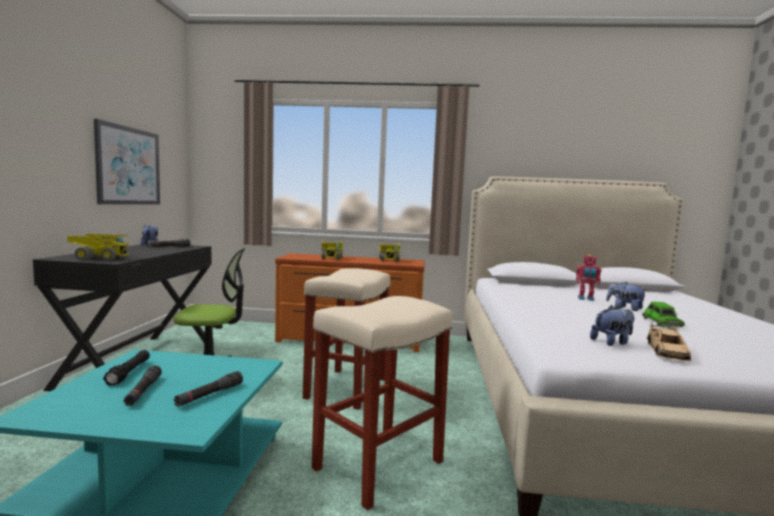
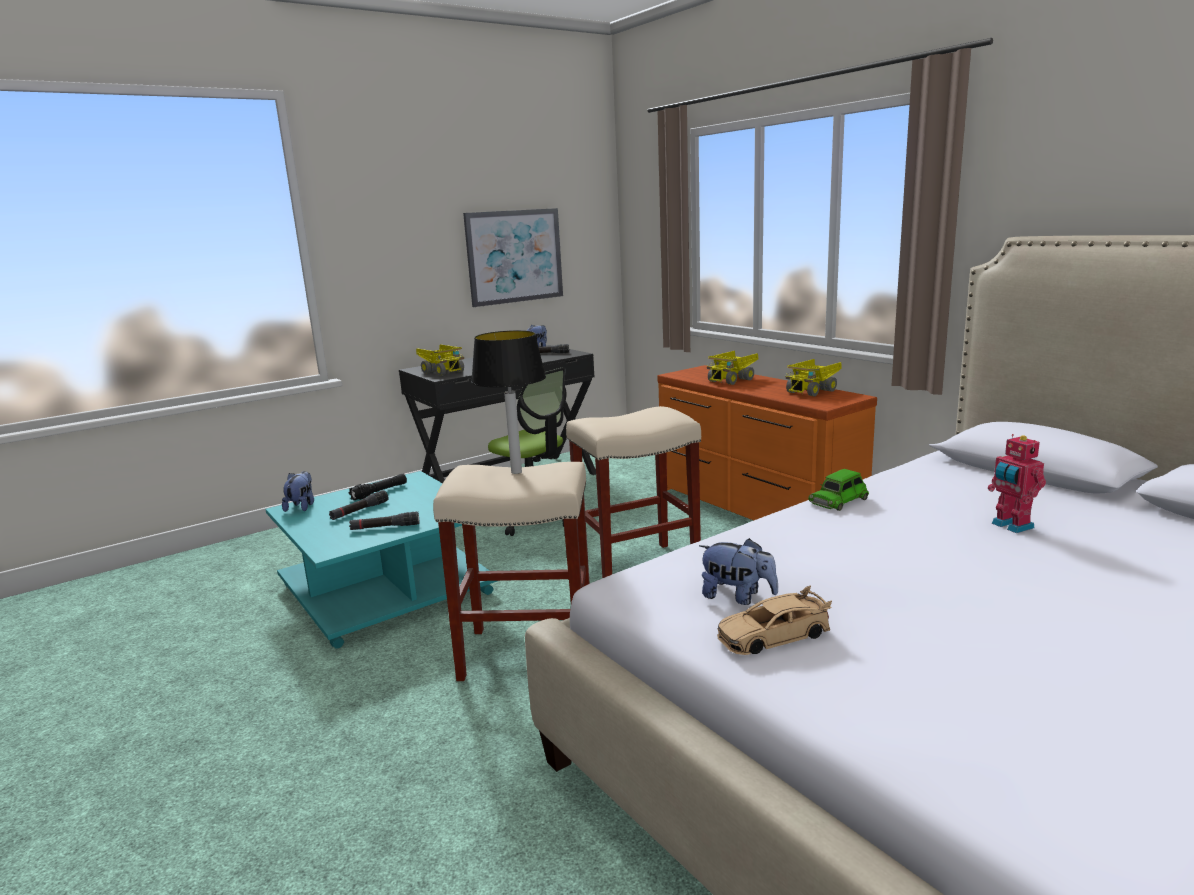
camera: 50 degrees right, 10 degrees up
(380, 305) = (515, 472): none -> table lamp
(624, 308) = (1021, 562): plush toy -> plush toy (302, 506)
(661, 322) = (985, 603): green toy car -> green toy car (838, 500)

